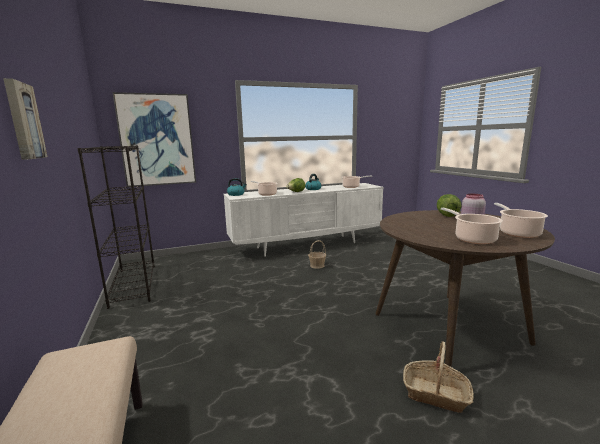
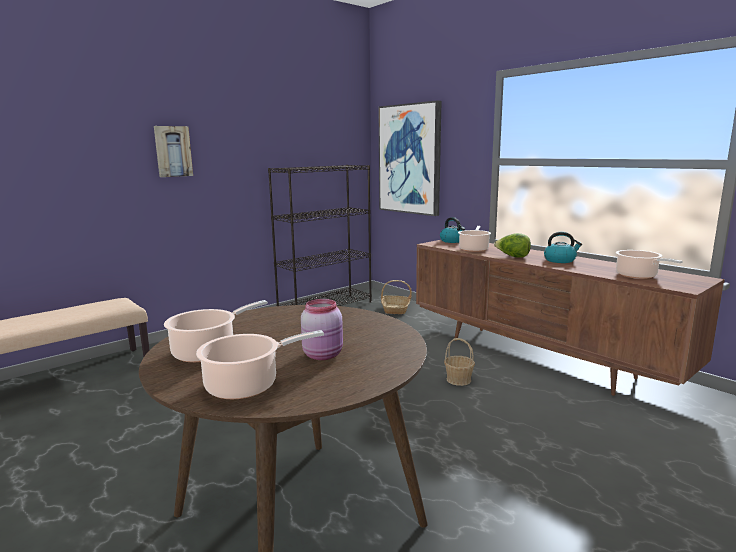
camera: 70 degrees right, 0 degrees up
(307, 245) = (538, 358): white cabinet -> brown cabinet
(435, 394) = (139, 504): basket -> basket (395, 309)
(446, 215) = (371, 339): lettuce -> none

